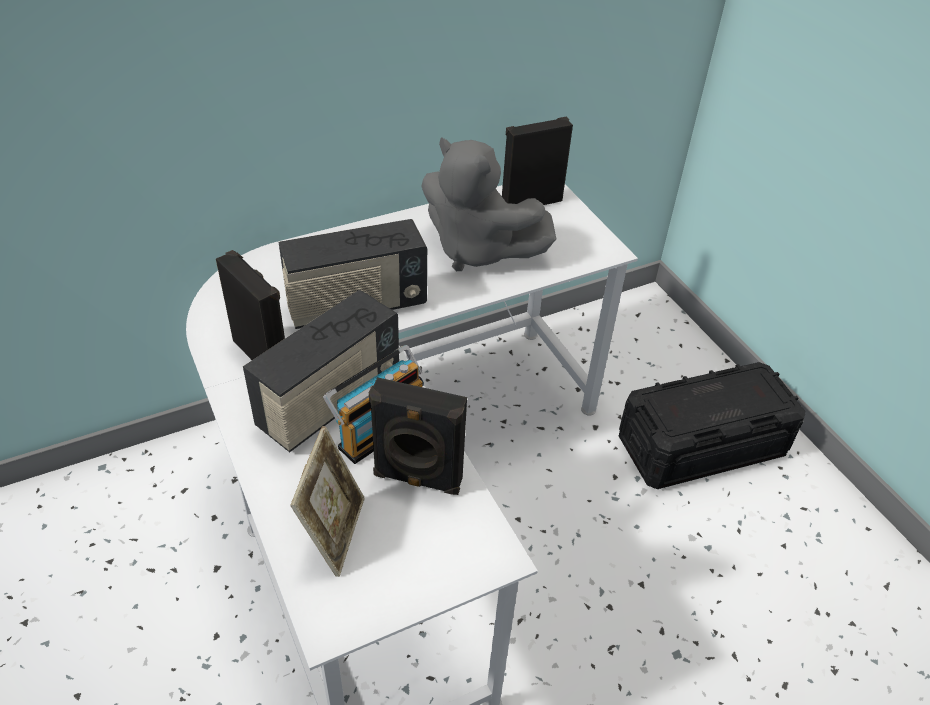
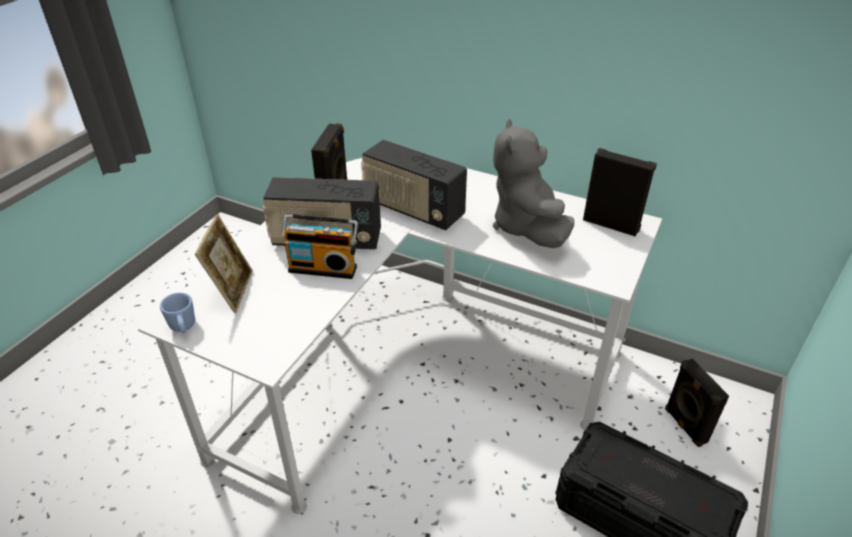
camera: 55 degrees right, 5 degrees down
(334, 532) = (232, 290): picture frame -> picture frame turned 60 degrees counterclockwise
(359, 614) = (183, 328): none -> blue mug
(417, 479) = (299, 301): black speaker -> black speaker (684, 425)

